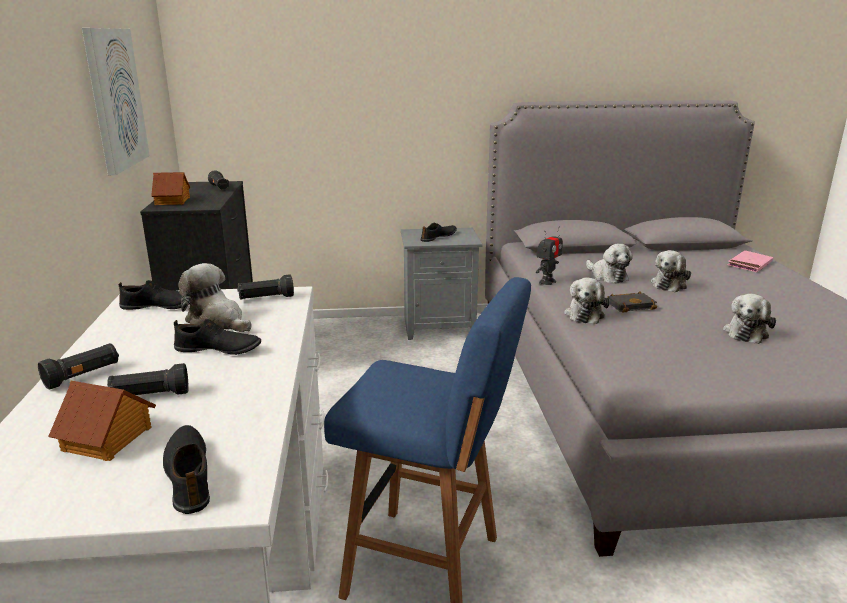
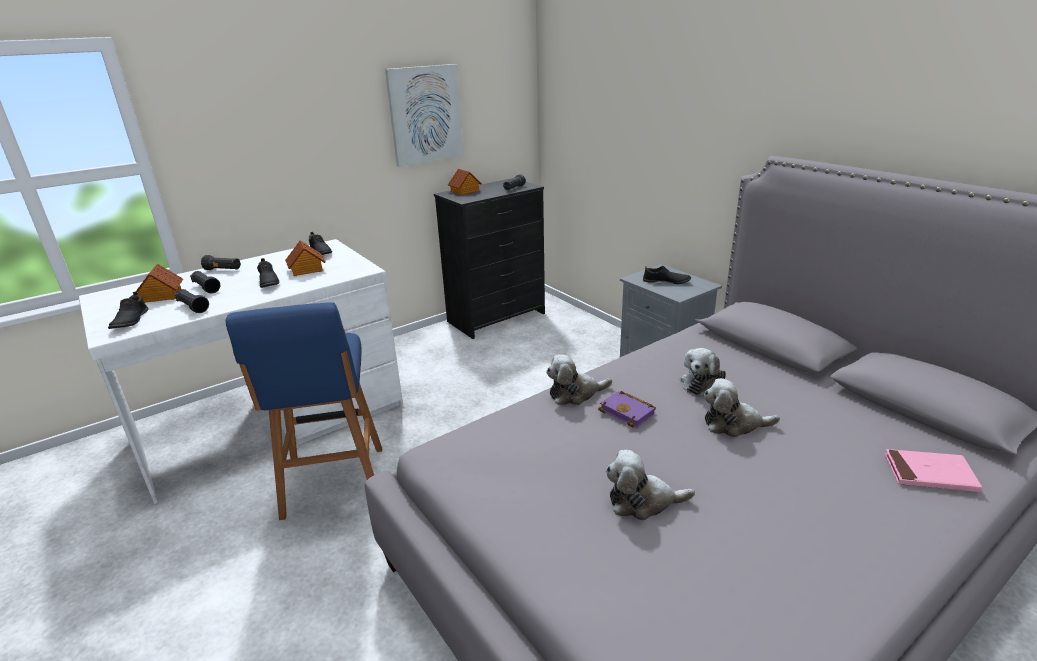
camera: 60 degrees right, 5 degrees up
(190, 474) = (130, 320): black shoe -> black shoe turned 135 degrees clockwise
(217, 322) = (306, 270): plush toy -> toy house
(266, 298) = (352, 267): black flashlight -> black flashlight (193, 307)
(547, 281) = (637, 357): toy robot -> none
(631, 305) = (629, 412): black book -> purple book

